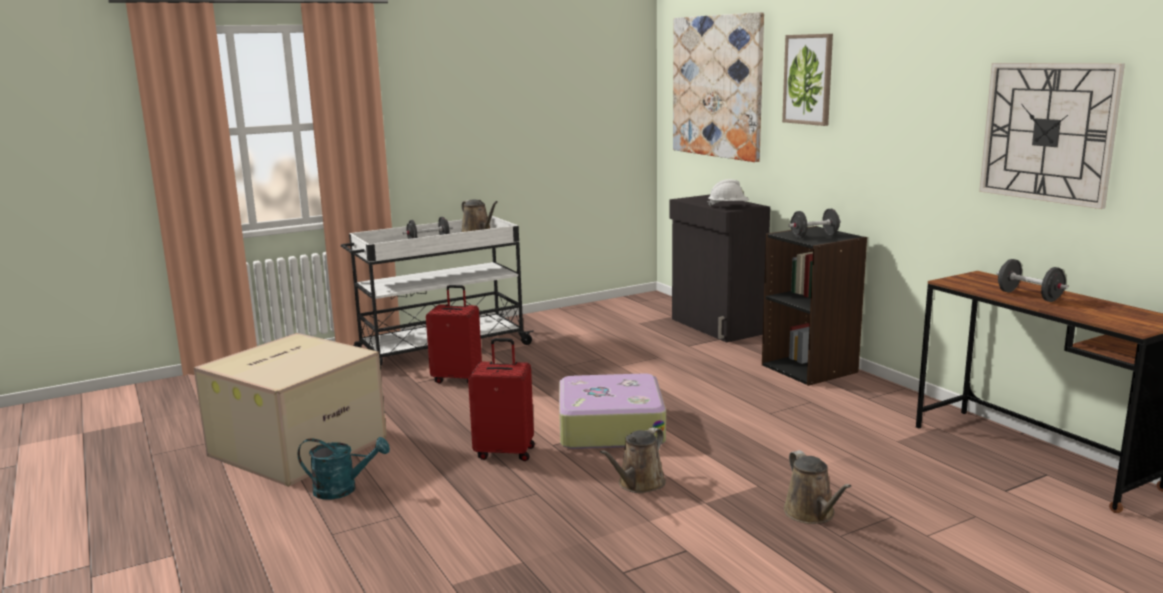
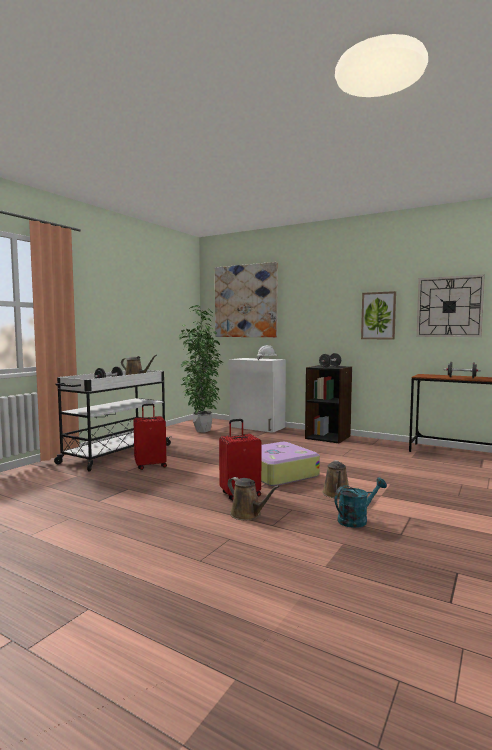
camera: 30 degrees left, 10 degrees down
(298, 445) = (90, 517): cardboard box -> none
(343, 489) = (166, 534): turquoise watering can -> turquoise watering can (357, 520)
(615, 320) = (201, 430): none -> potted plant
(716, 326) = (257, 427): black cabinet -> white cabinet
(808, 79) = (308, 293): picture -> picture (378, 315)
(812, 514) = (432, 490): brown watering can -> brown watering can (248, 514)

